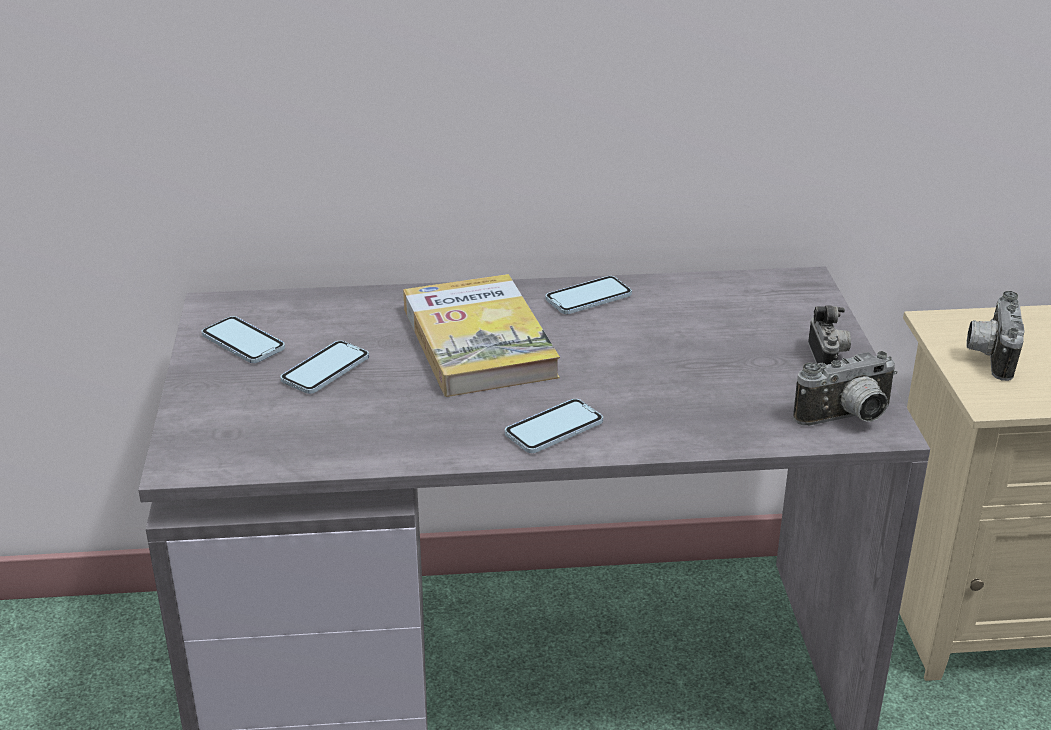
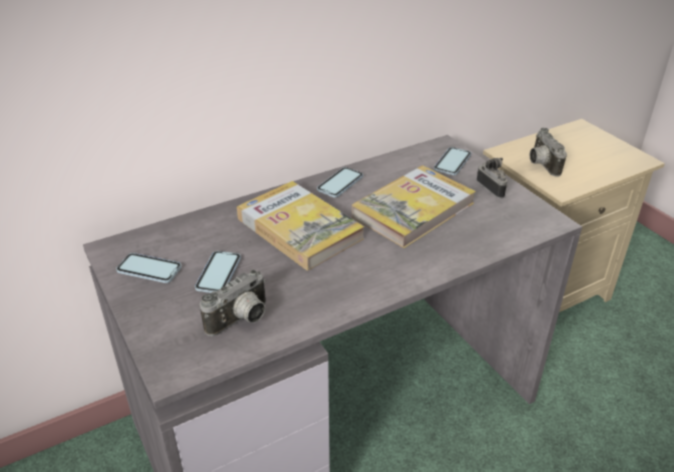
camera: 25 degrees left, 5 degrees up
(554, 429) = (386, 273): phone -> phone (452, 162)
(669, 358) = (413, 210): none -> book
(848, 419) = (531, 221): camera -> camera (241, 321)

